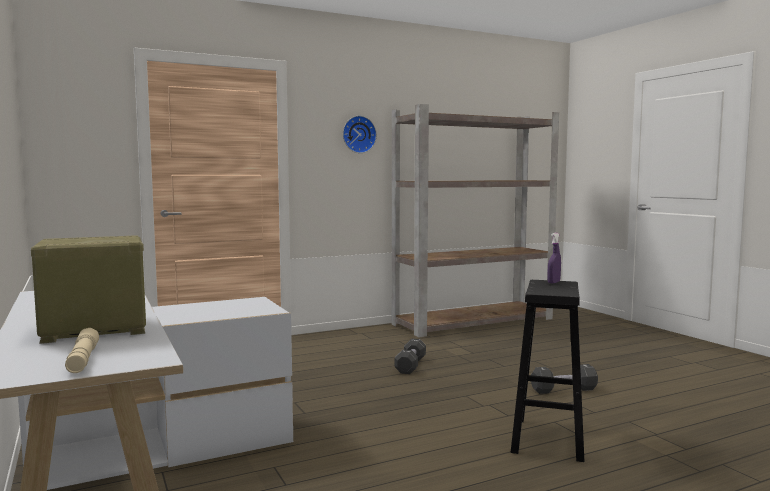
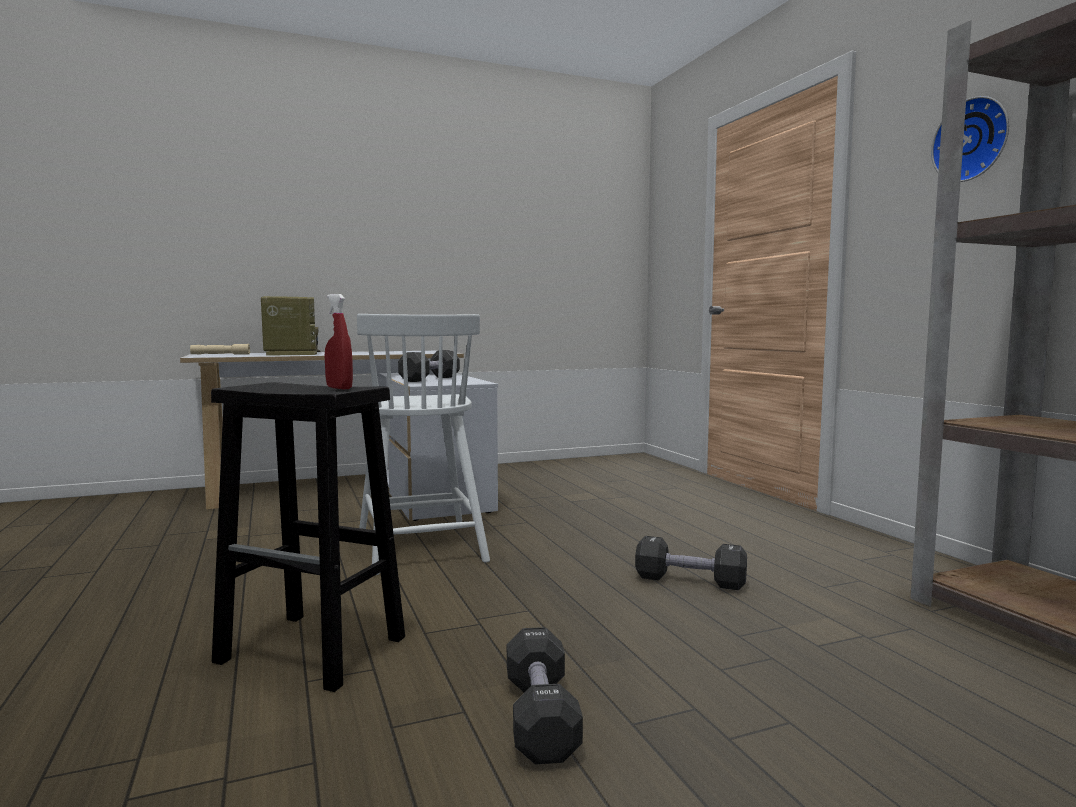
camera: 95 degrees right, 0 degrees up
(207, 311) = (430, 379): none -> black dumbbell
(356, 433) = (420, 544): none -> white chair
(553, 282) = (339, 388): purple spray bottle -> red spray bottle

